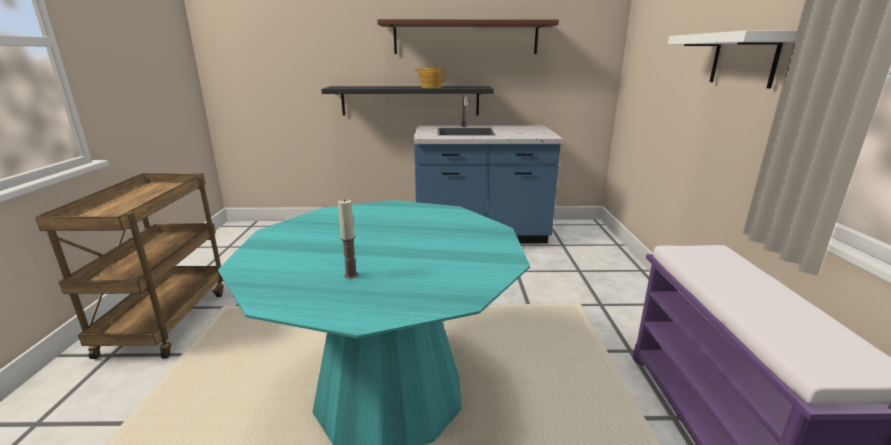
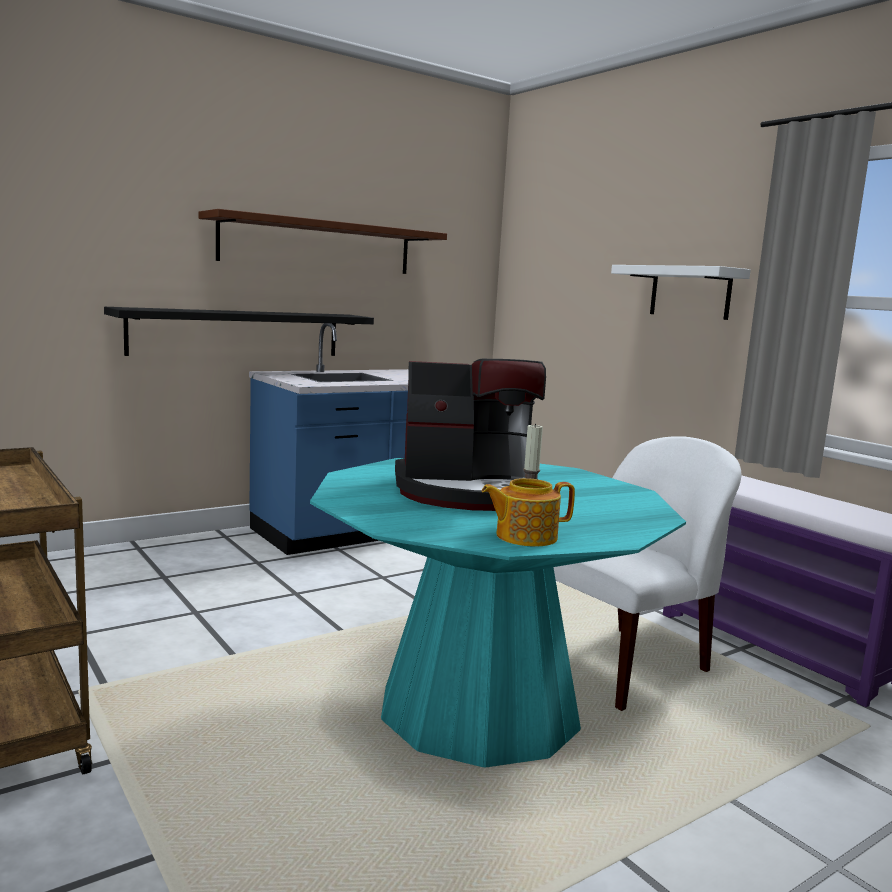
camera: 35 degrees left, 10 degrees down
(366, 240) = (467, 492): none -> coffee machine
(430, 87) = (281, 313): teapot -> teapot (524, 536)
(538, 396) = (624, 666): none -> white chair

